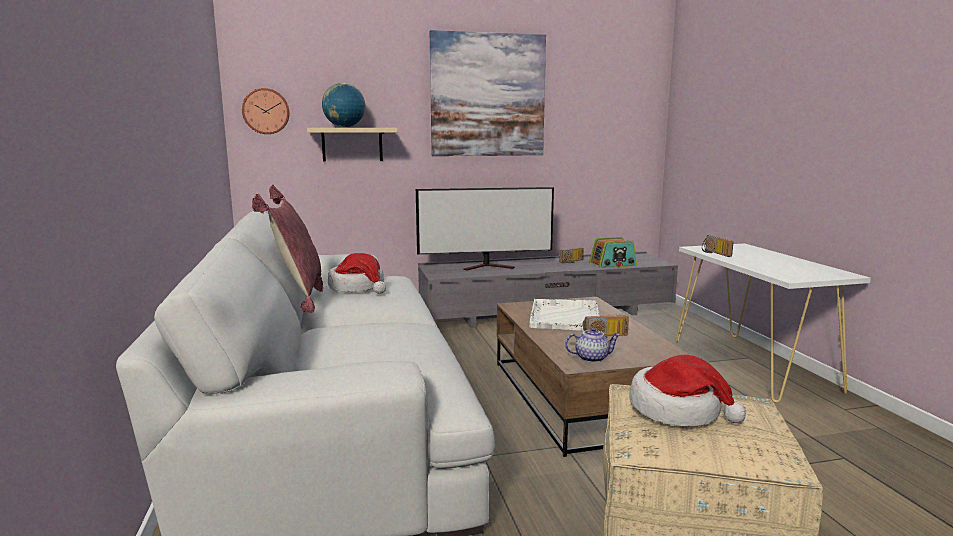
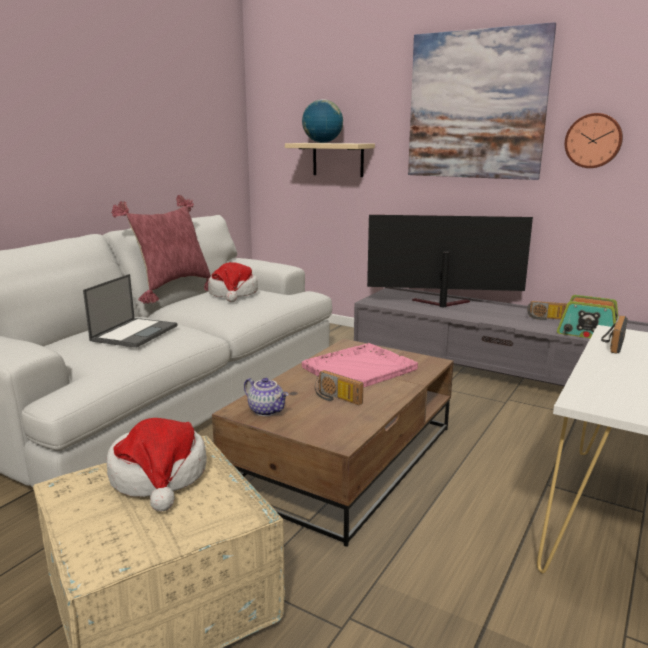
camera: 45 degrees right, 5 degrees up
(266, 111) = (274, 127): wall clock -> wall clock (593, 140)
(382, 335) = (135, 333): none -> laptop
(489, 267) = (440, 304): television -> television turned 150 degrees clockwise
(565, 316) = (360, 368): white tray -> pink tray

